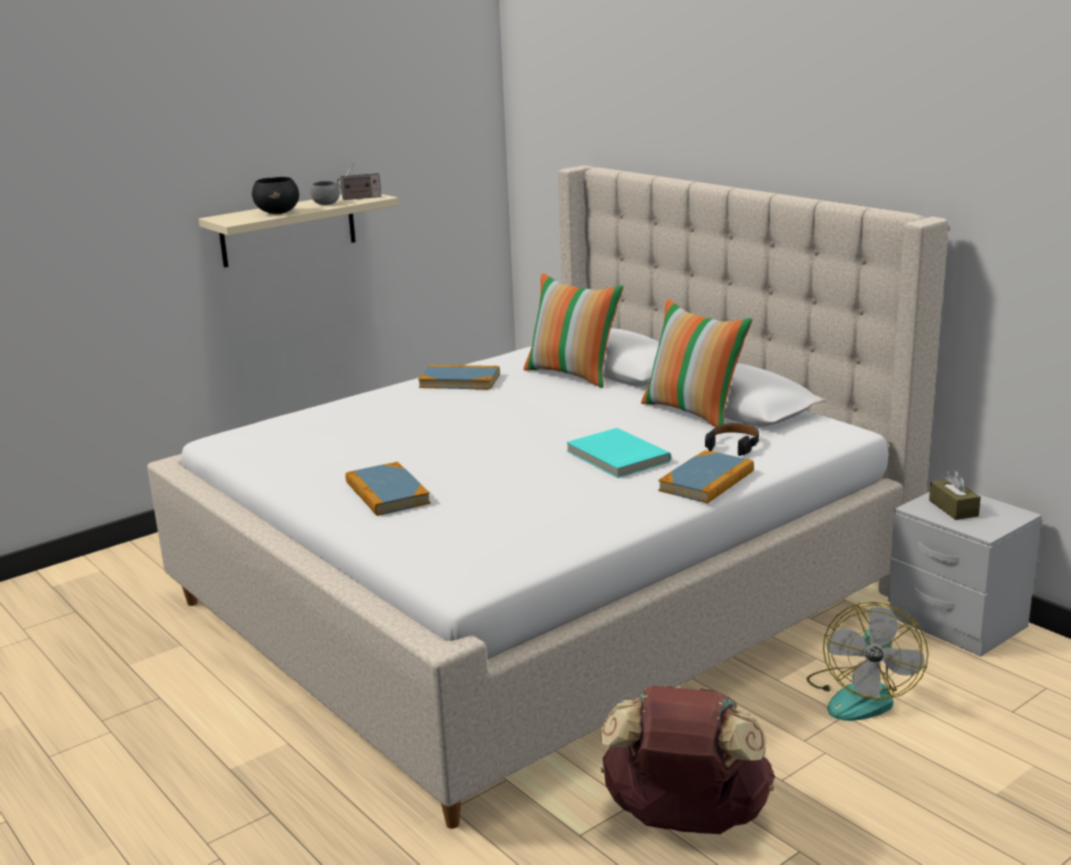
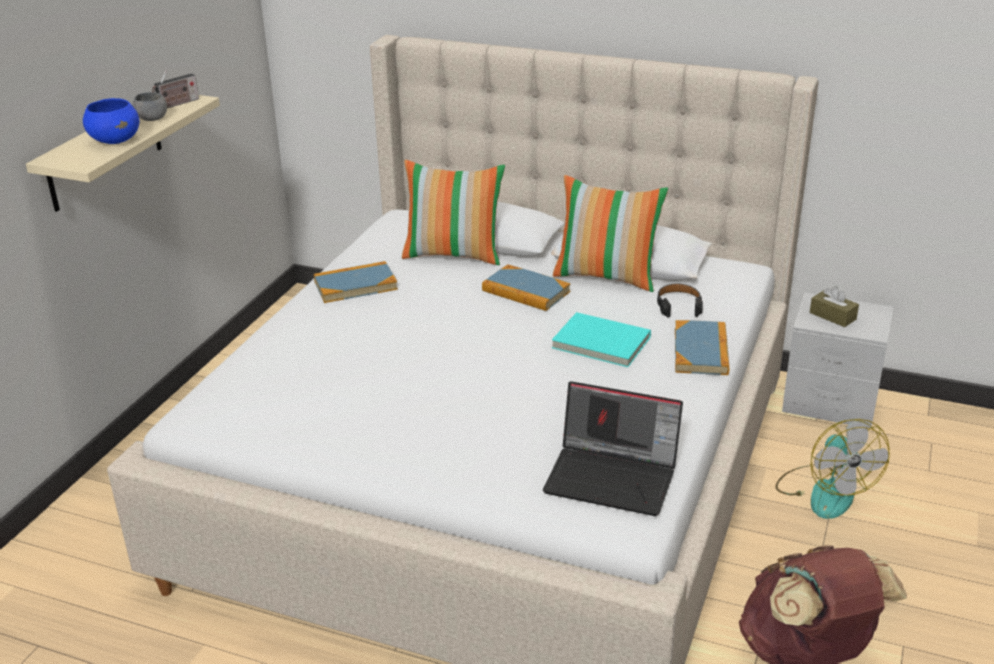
camera: 30 degrees left, 10 degrees up
(278, 212) = (115, 141): black bowl -> blue bowl
(387, 493) = (446, 441): book -> book (526, 291)
(492, 548) = (613, 477): none -> laptop

